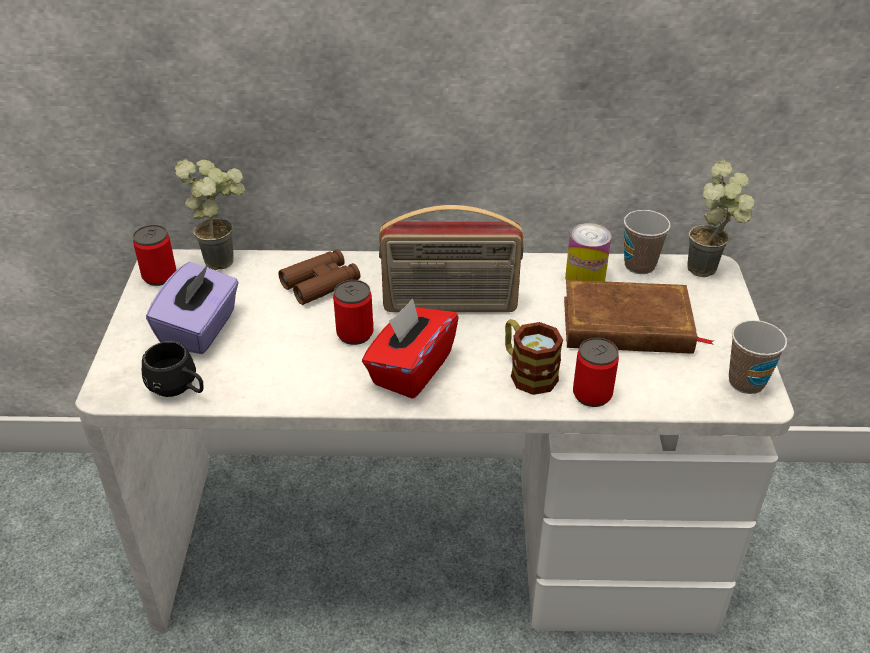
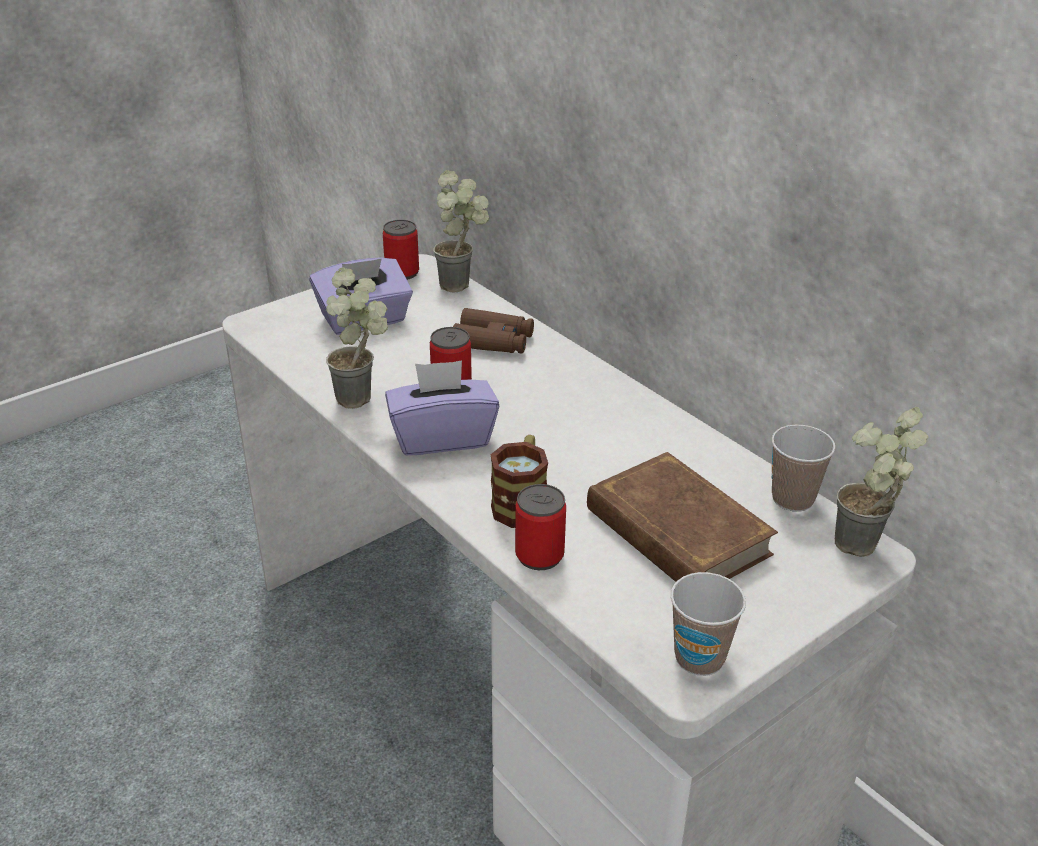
camera: 50 degrees right, 5 degrees down
(179, 390) = (286, 347): black mug -> none
(313, 383) = (365, 399): none -> potted plant
(411, 369) = (442, 437): red tissue box -> purple tissue box
(450, 306) = (556, 416): radio -> none
(585, 278) = (715, 473): can -> none

